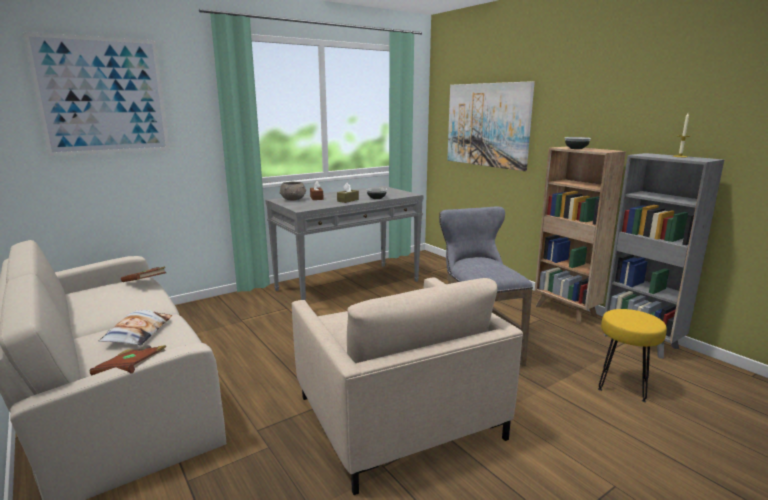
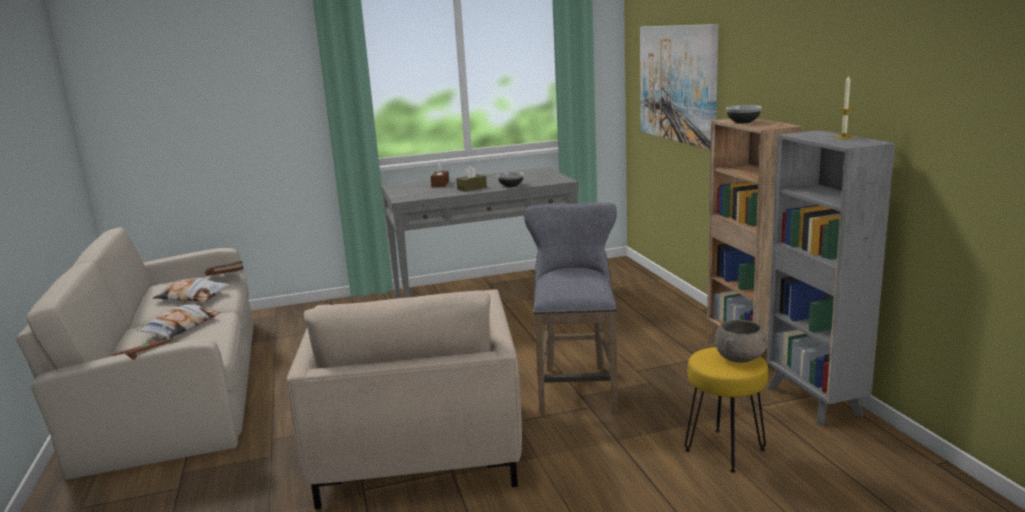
camera: 20 degrees right, 0 degrees up
(103, 96) = (199, 74): picture -> none
(124, 302) = (192, 296): none -> pillow
(293, 199) = (411, 186): grey bowl -> grey bowl (740, 358)

